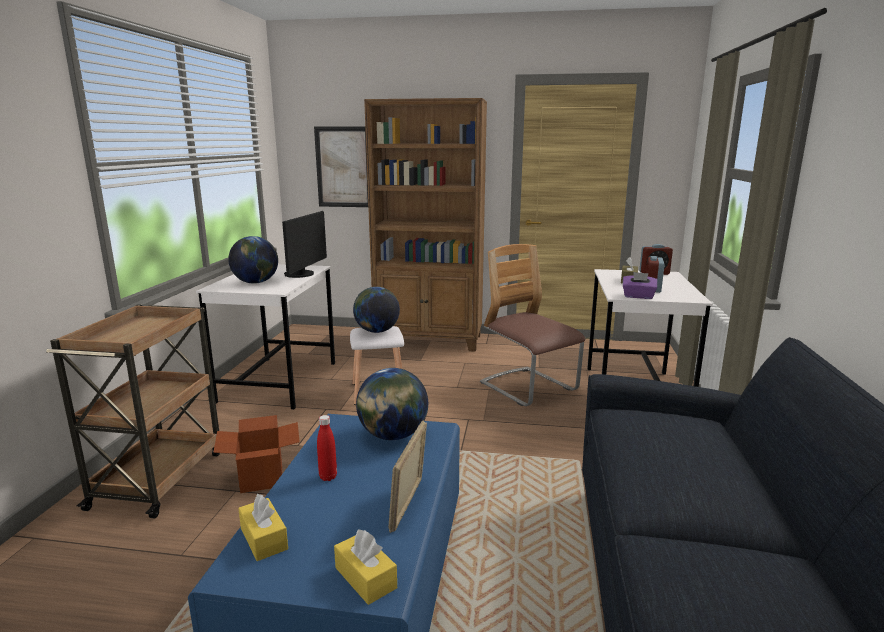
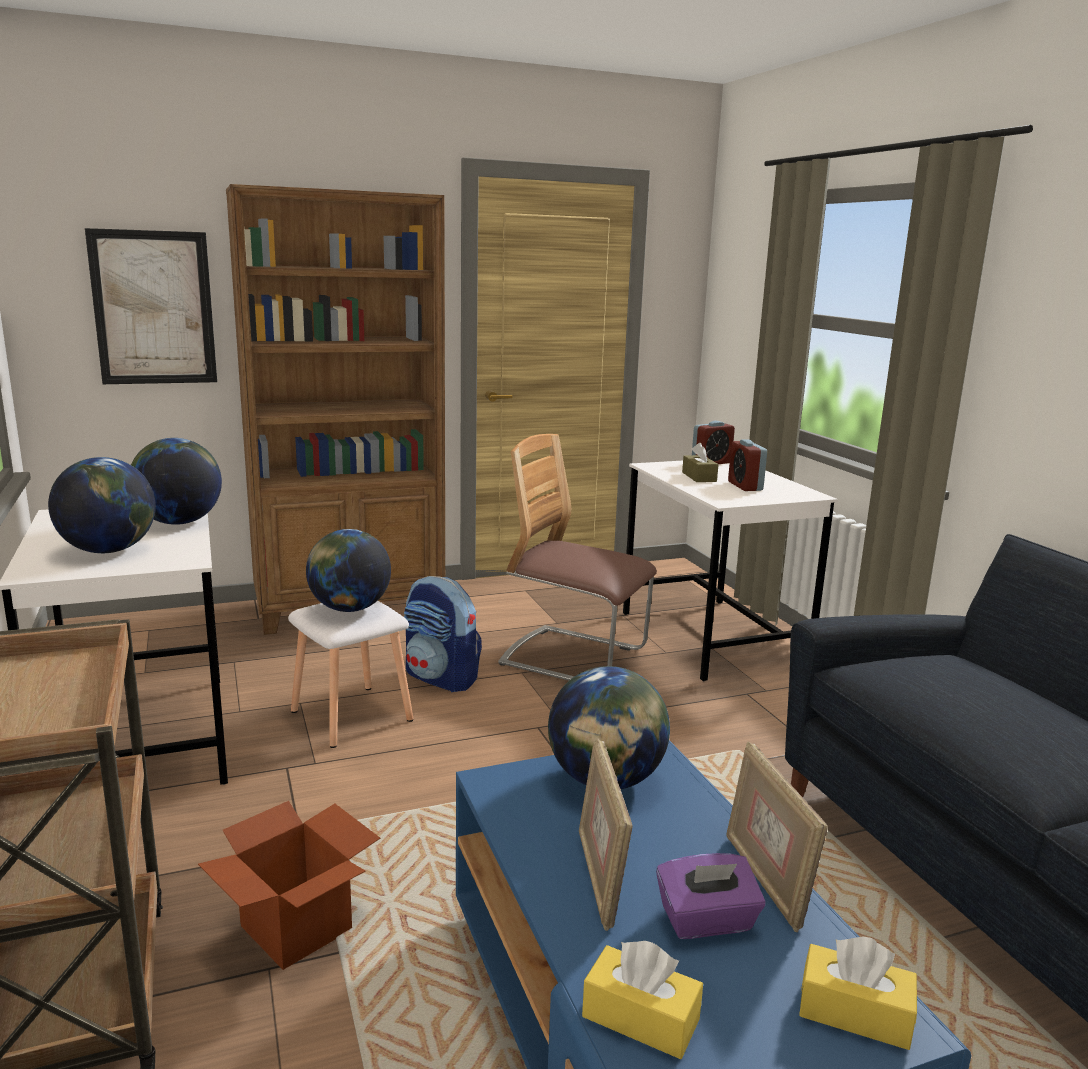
camera: 30 degrees left, 0 degrees up
(302, 274) = (179, 522): monitor -> globe
(328, 477) = (600, 878): red bottle -> picture frame
(442, 383) = (442, 678): none -> backpack
(638, 296) = (746, 499): purple tissue box -> purple tissue box (707, 921)

